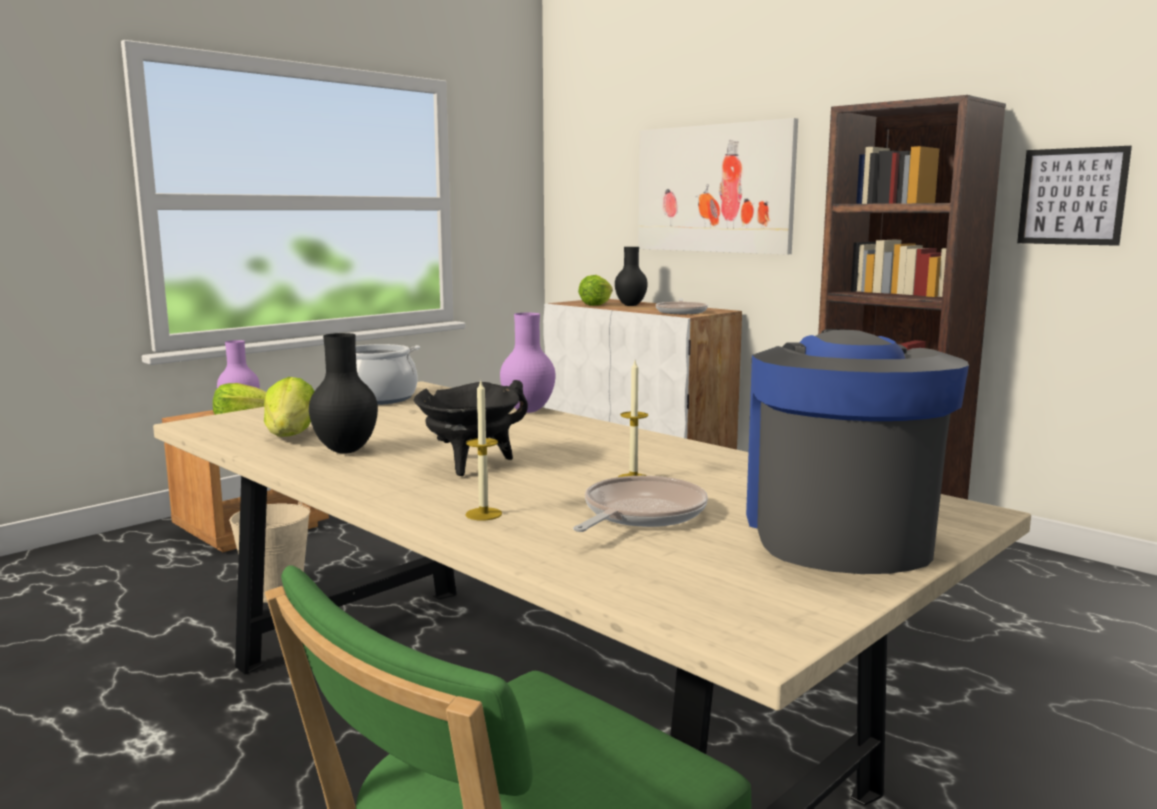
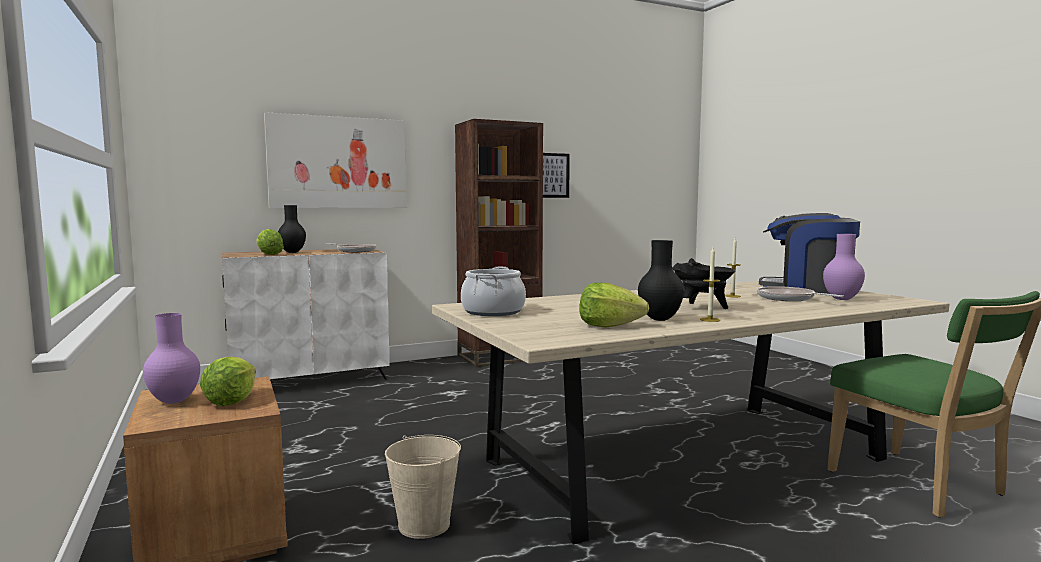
camera: 70 degrees left, 5 degrees down
(483, 514) = (793, 310): candle -> candle (710, 320)
(526, 411) = (570, 297): purple vase -> purple vase (842, 299)

